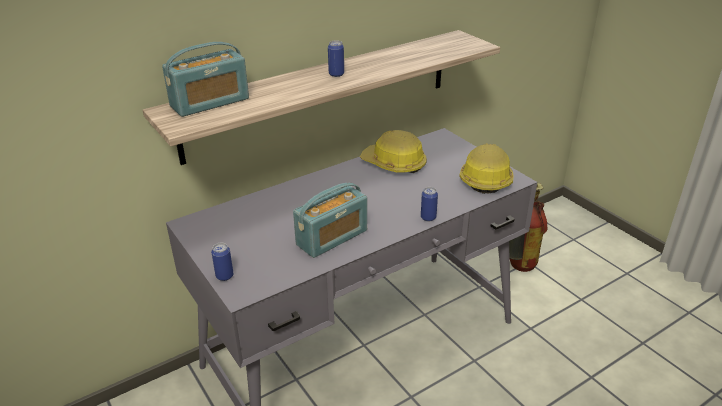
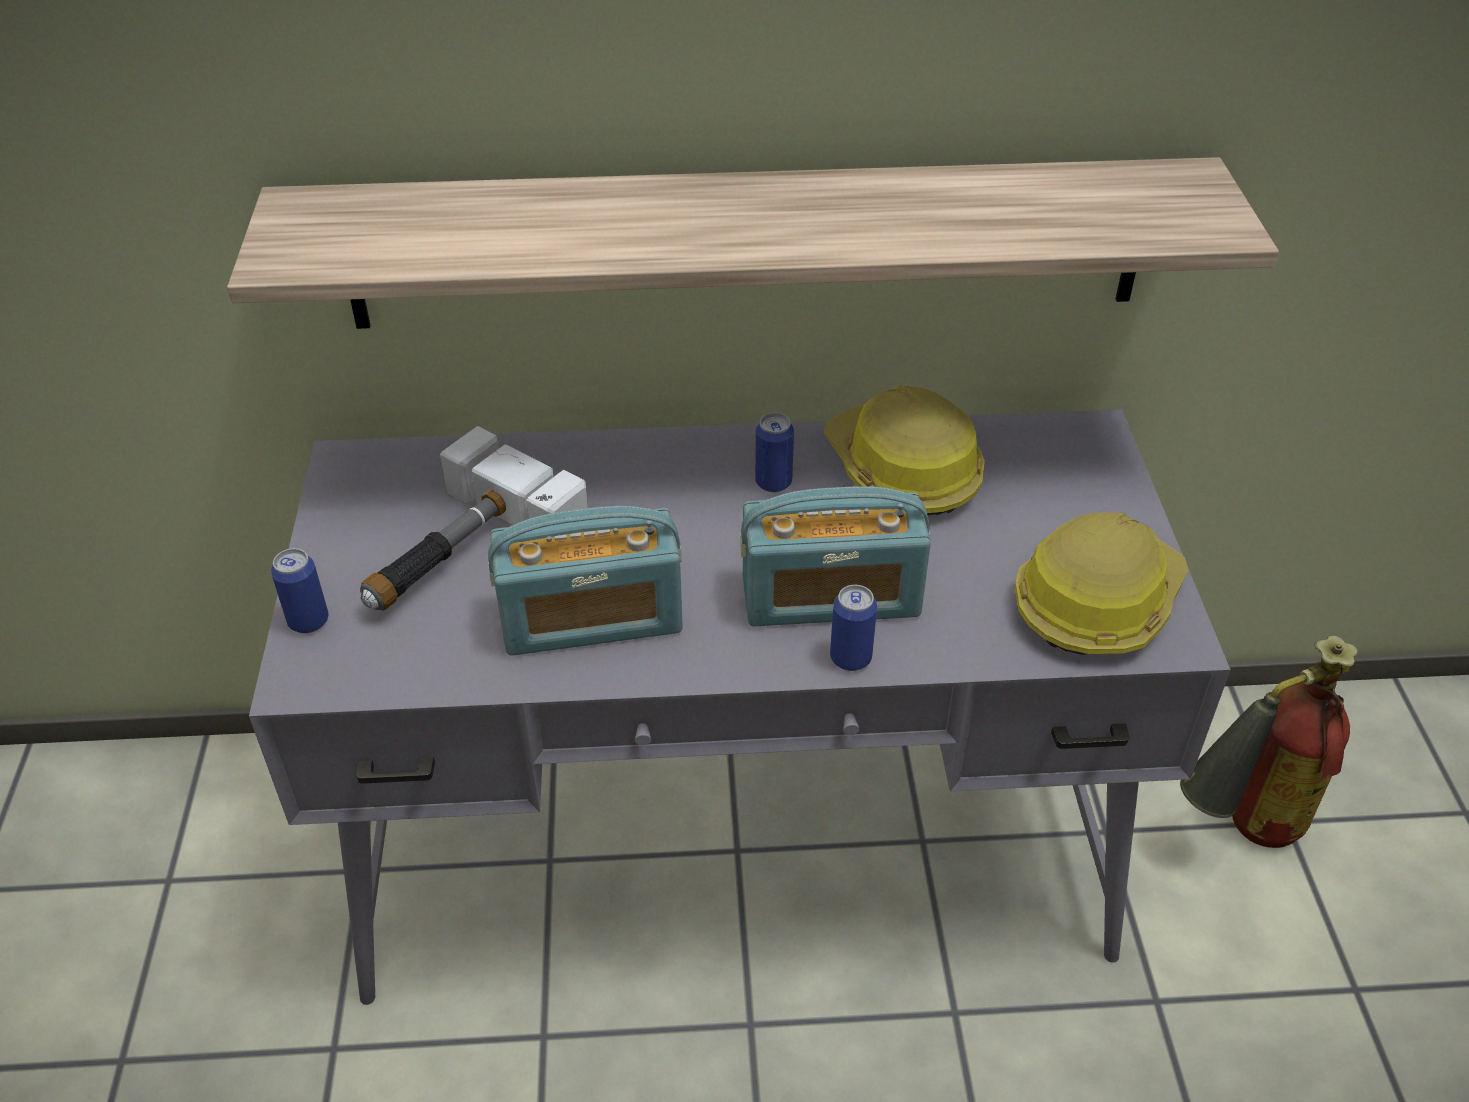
camera: 30 degrees right, 10 degrees up
(210, 103) = (399, 212): radio -> radio (830, 597)
(263, 235) = (461, 553): none -> hammer
(336, 74) = (749, 214): can -> can (773, 482)

